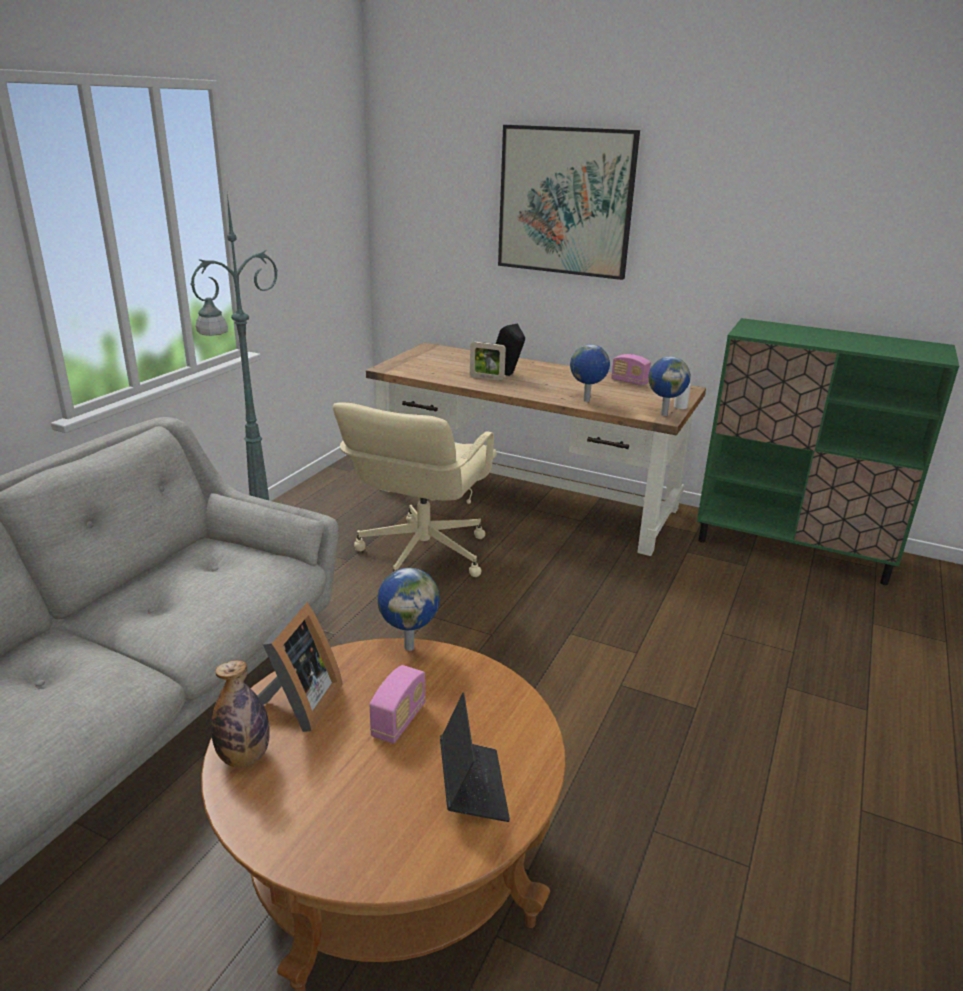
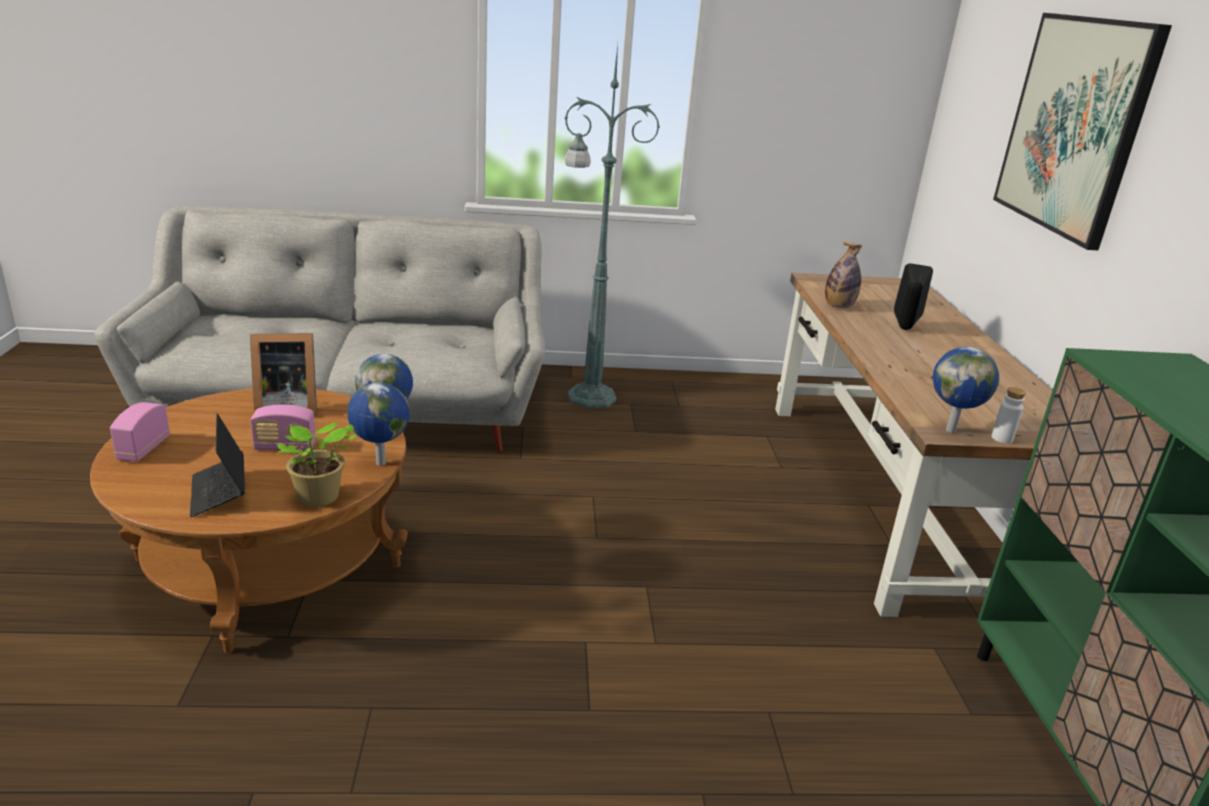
camera: 60 degrees right, 0 degrees up
(244, 757) = (220, 404): bottle -> bottle (838, 306)
(421, 554) = (688, 463): beige office chair -> none
(472, 786) = (219, 492): laptop -> laptop turned 105 degrees clockwise
(486, 378) = (874, 321): picture frame -> none
(523, 717) = (318, 498): none -> potted plant
(586, 401) = (907, 379): globe -> globe (379, 463)
(629, 382) = (1028, 396): radio -> radio (143, 449)

